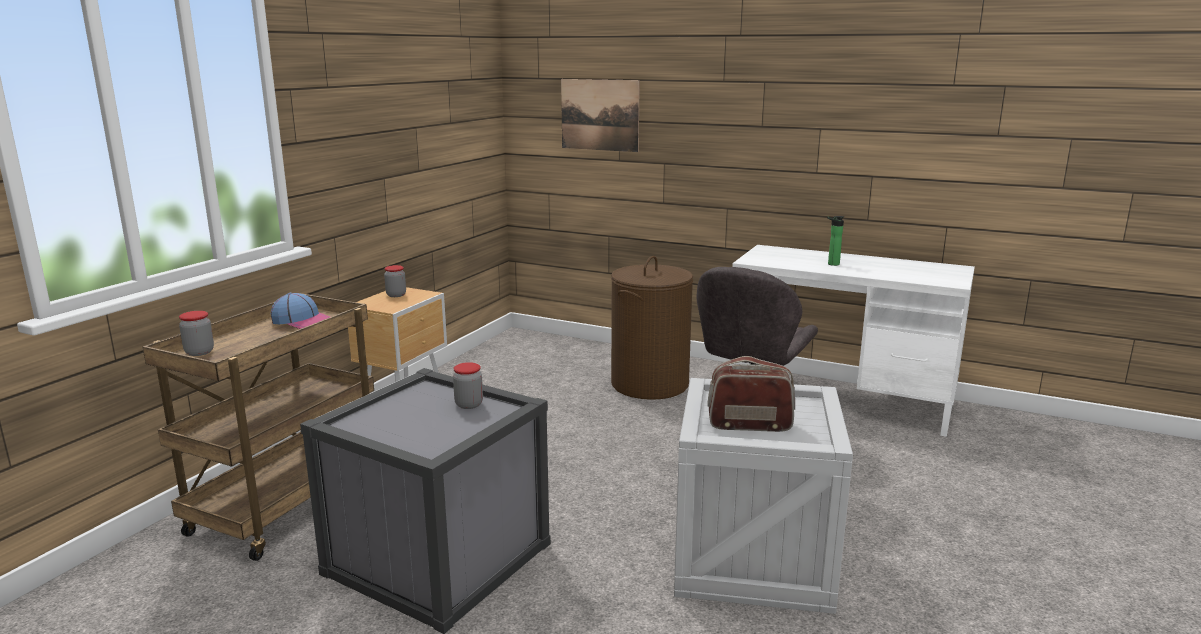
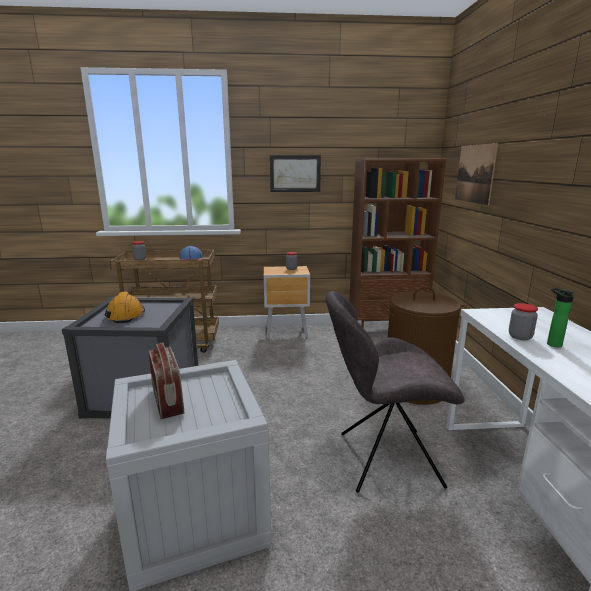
camera: 60 degrees right, 0 degrees up
(365, 131) = (295, 173): none -> picture
(420, 423) = (125, 315): none -> orange hard hat
(469, 404) = (155, 318): jar -> jar (520, 336)
(502, 351) = (386, 329): none -> brown bookcase

